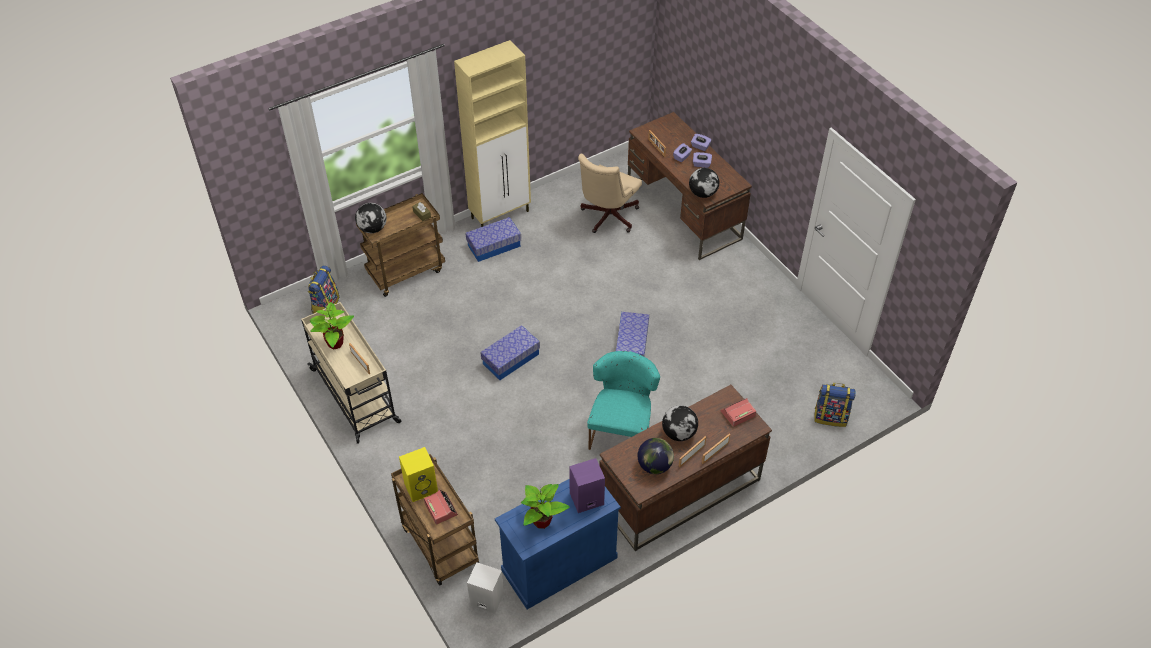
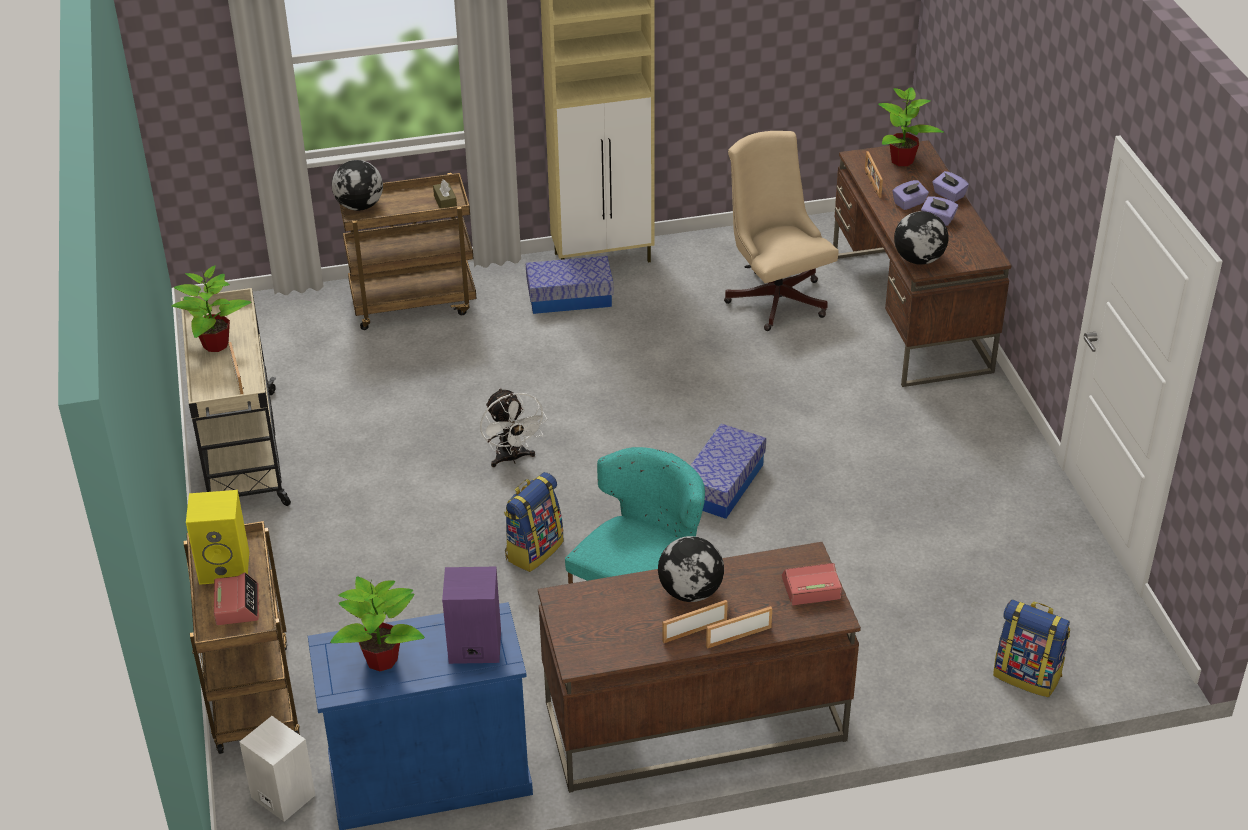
camera: 20 degrees right, 10 degrees down
(325, 305) = (267, 322): backpack -> backpack (533, 549)
(511, 359) = (512, 458): storage box -> white fan
(607, 218) = (775, 296): beige office chair -> beige office chair turned 105 degrees clockwise
(655, 466) = (622, 630): globe -> none
(665, 129) = (902, 161): none -> potted plant

